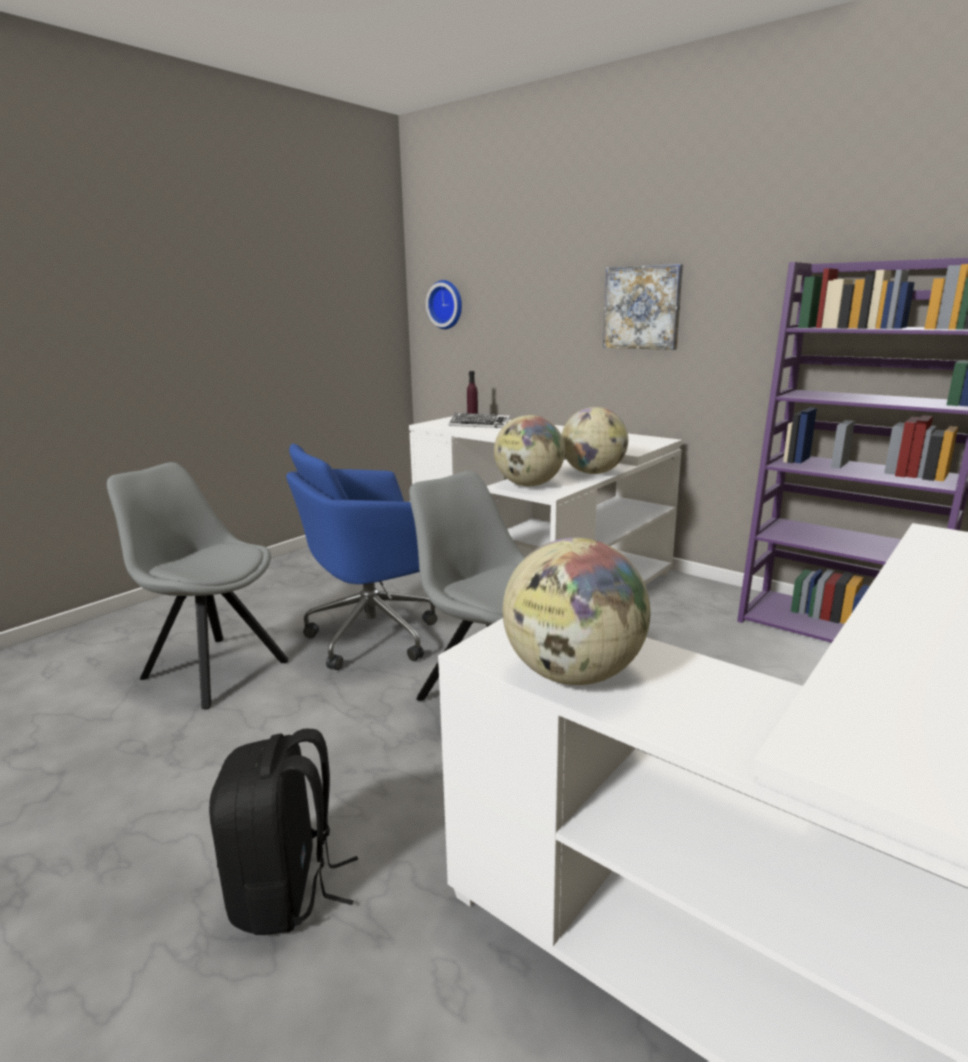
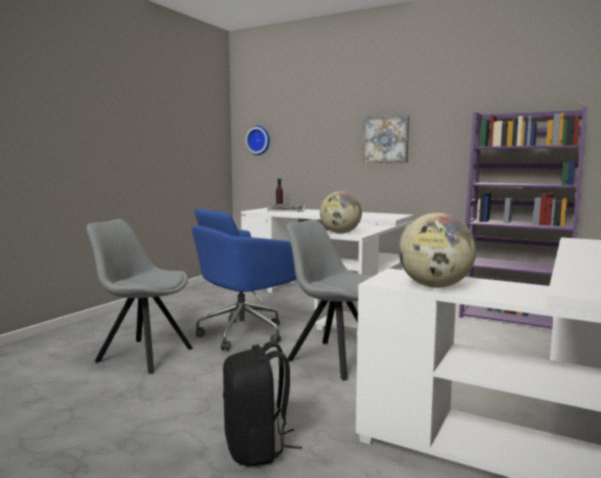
camera: 10 degrees left, 10 degrees down
(593, 473) = (372, 228): globe -> none

